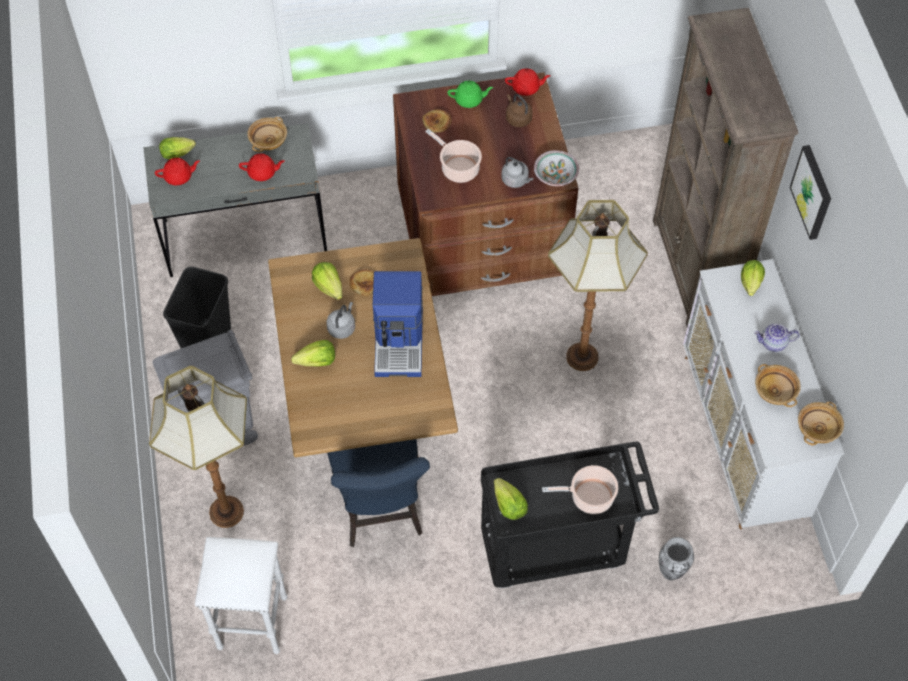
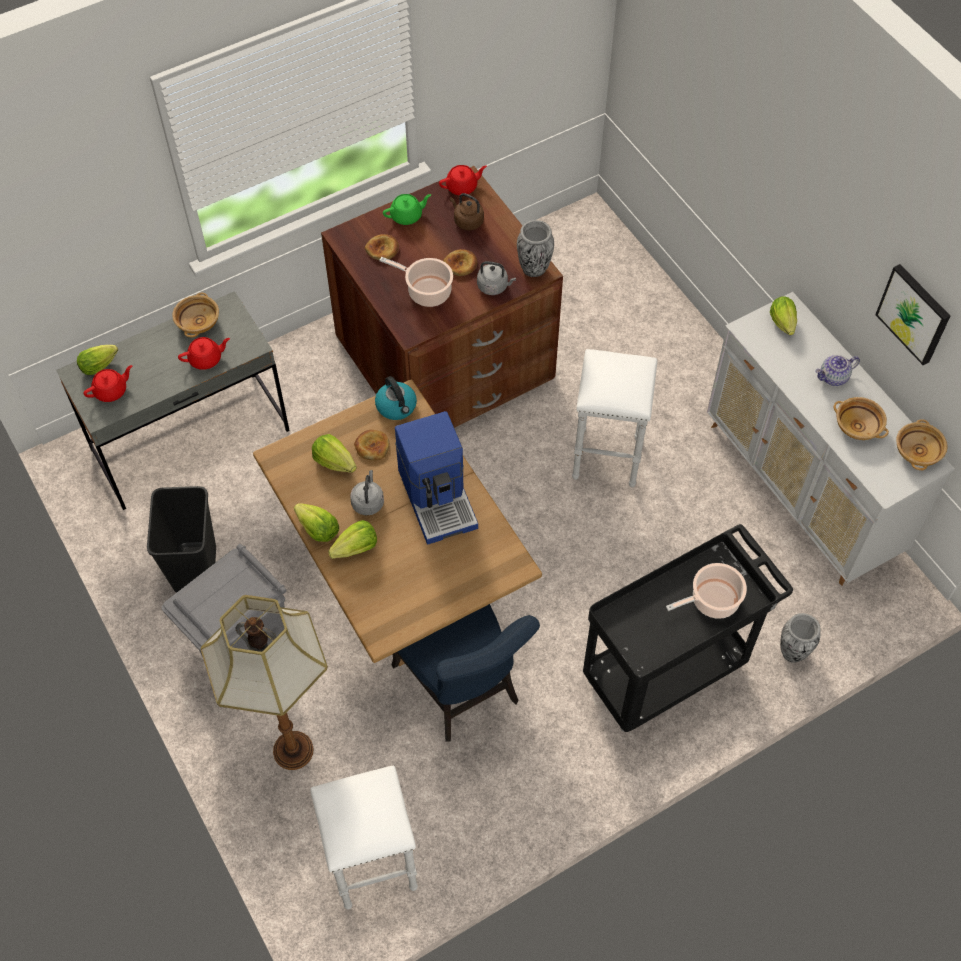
camera: 20 degrees left, 0 degrees up
(398, 257) = (397, 407): none -> kettle
(496, 153) = (460, 264): none -> bread
(509, 505) = (632, 638): lettuce -> lettuce (318, 529)
(556, 175) = (534, 269): bowl -> vase
(583, 357) = (608, 458): floor lamp -> white stool
(694, 270) = (681, 334): brown bookcase -> none
(813, 192) = (849, 200): picture -> picture (914, 313)

